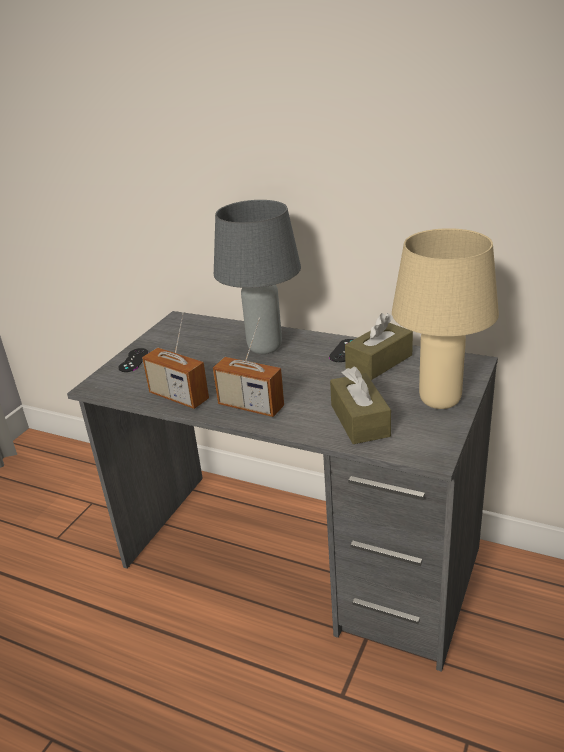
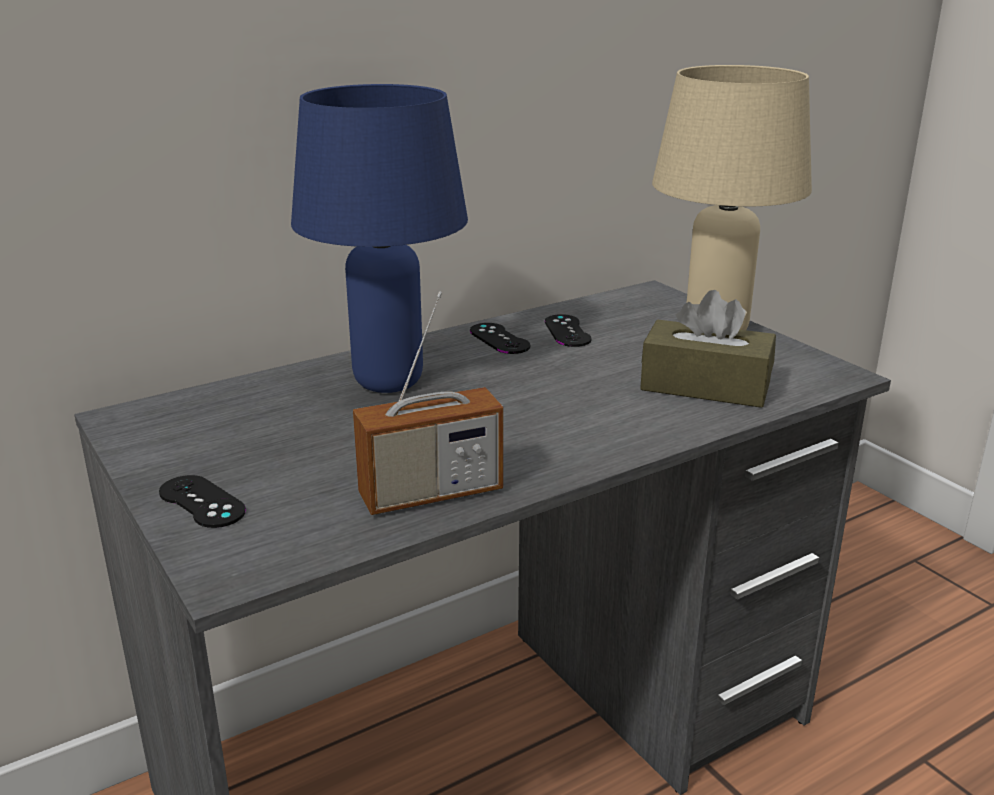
camera: 60 degrees left, 5 degrees down
(251, 406) = (559, 443): radio -> none
(263, 348) = (387, 383): grey table lamp -> blue table lamp
(379, 362) = (567, 331): brown tissue box -> black game controller

